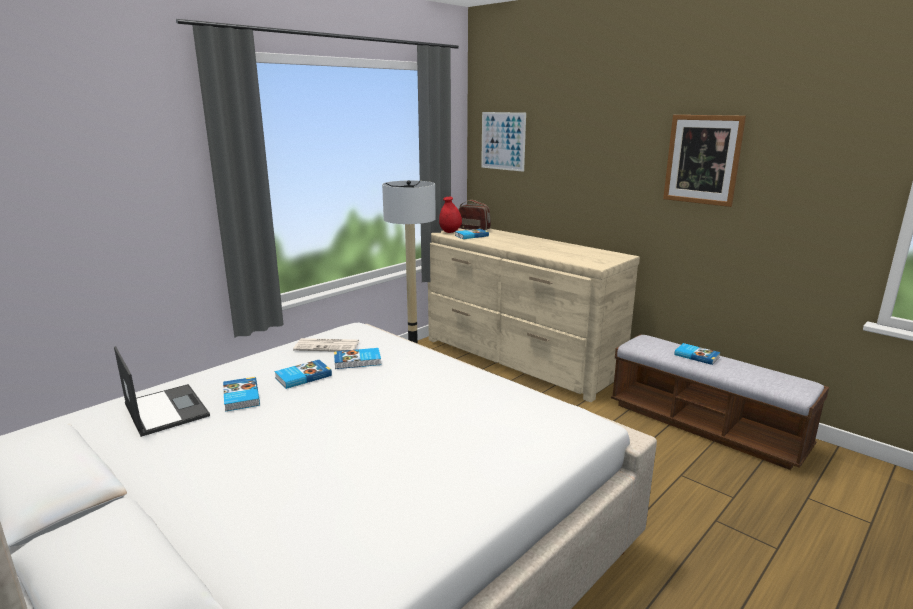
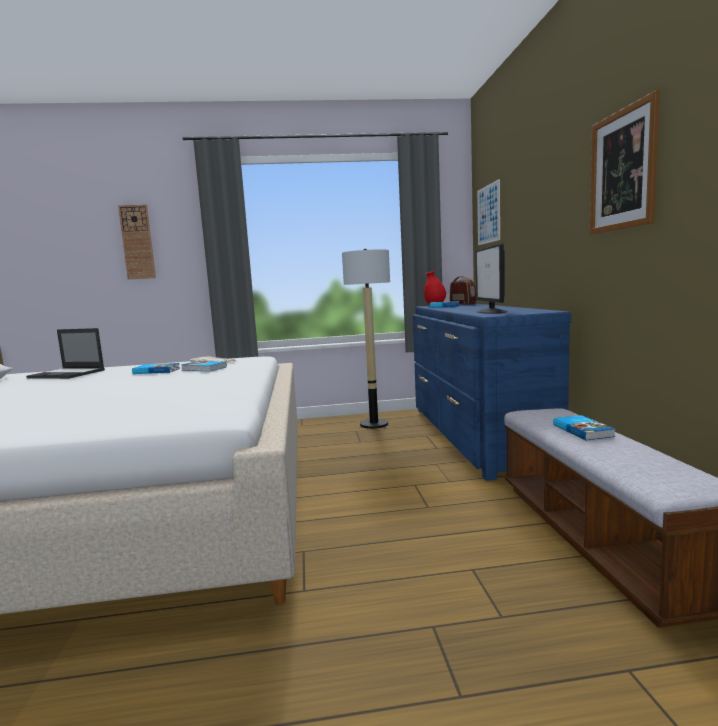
camera: 40 degrees right, 10 degrees down
(100, 175) = (137, 242): none -> wall clock
(165, 409) = (67, 374): laptop -> laptop turned 105 degrees clockwise
(240, 397) = (105, 374): book -> none
(519, 358) = (475, 435): beige dresser -> blue dresser
(574, 256) = (491, 312): none -> monitor

